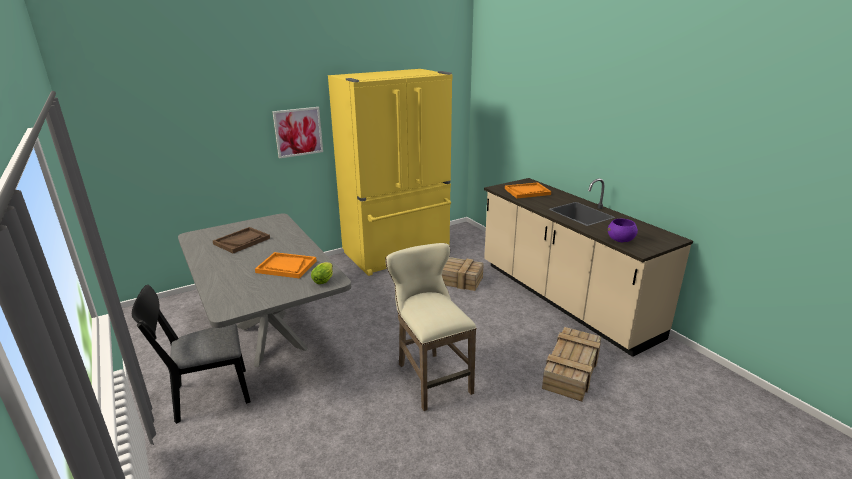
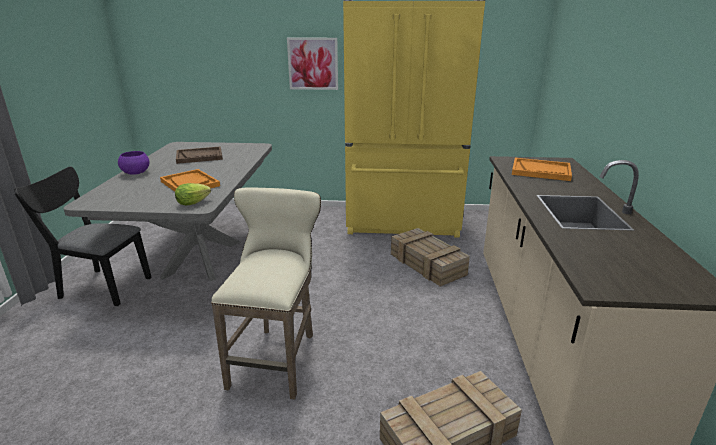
camera: 35 degrees right, 0 degrees up
(621, 240) = (587, 262): purple bowl -> purple bowl (136, 173)

